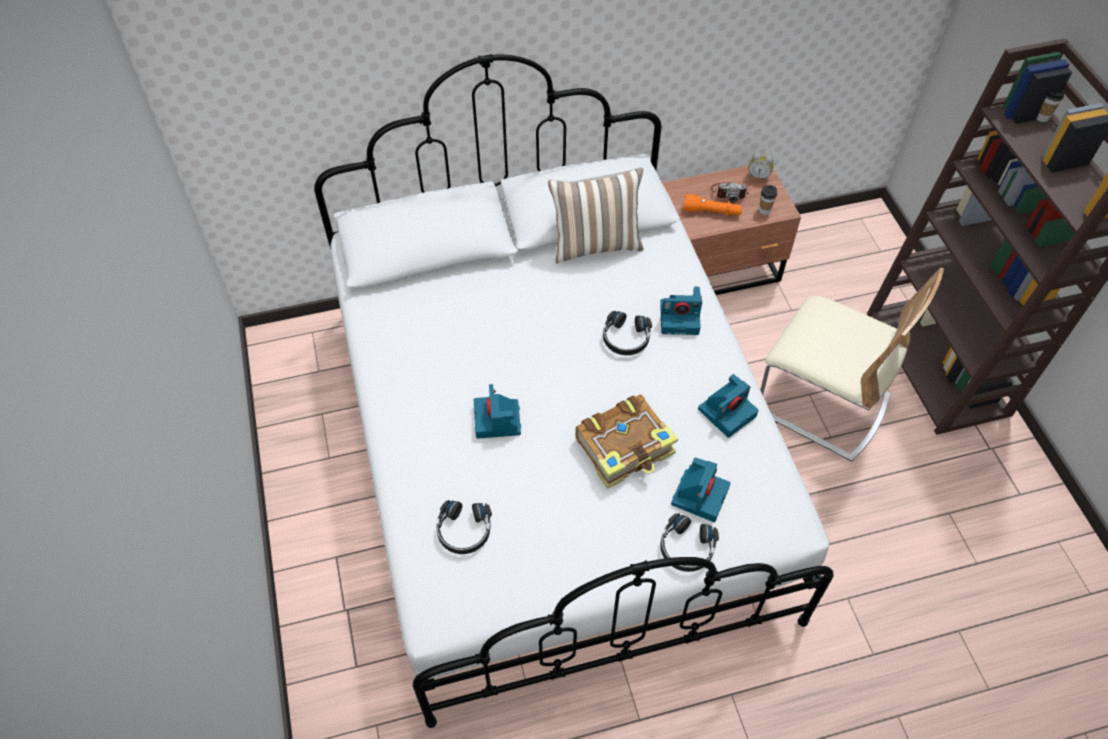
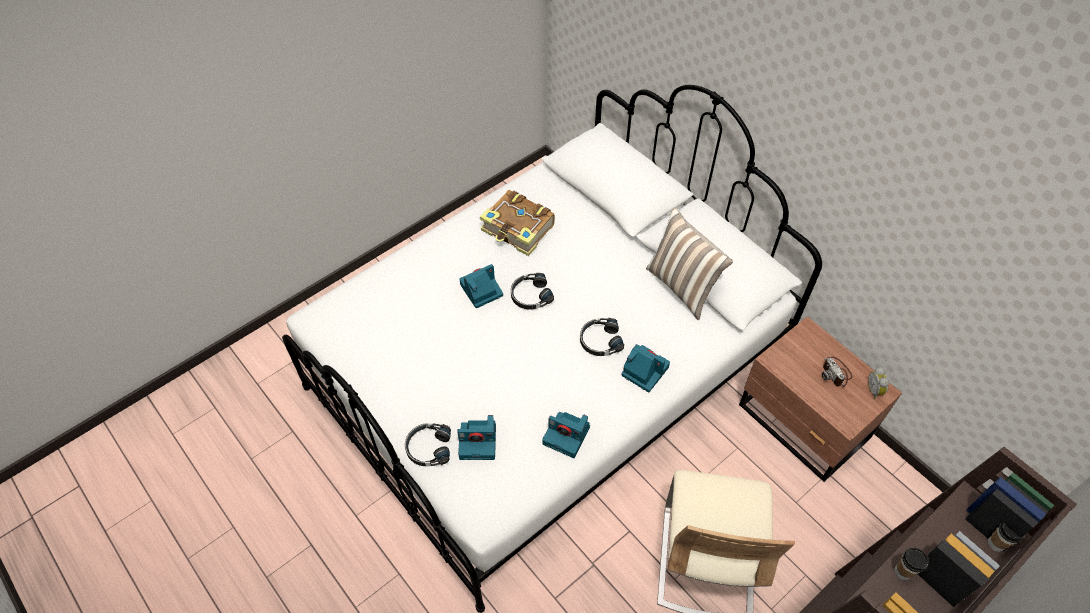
camera: 65 degrees right, 0 degrees up
(464, 531) = (383, 307): black headphones -> black headphones (530, 295)
(626, 448) = (497, 377): book -> book (518, 230)
(680, 317) = (643, 370): camera -> camera turned 150 degrees clockwise
(711, 212) = (802, 367): orange flashlight -> none
(764, 210) = (835, 408): cup -> cup (902, 571)

